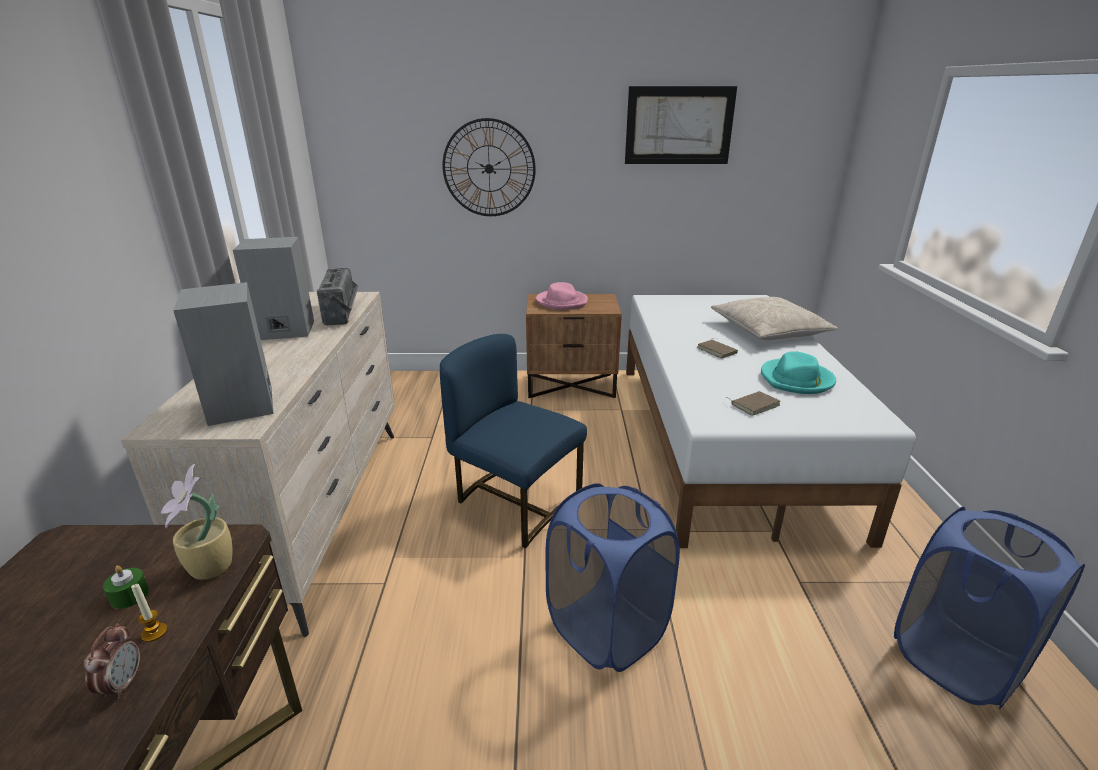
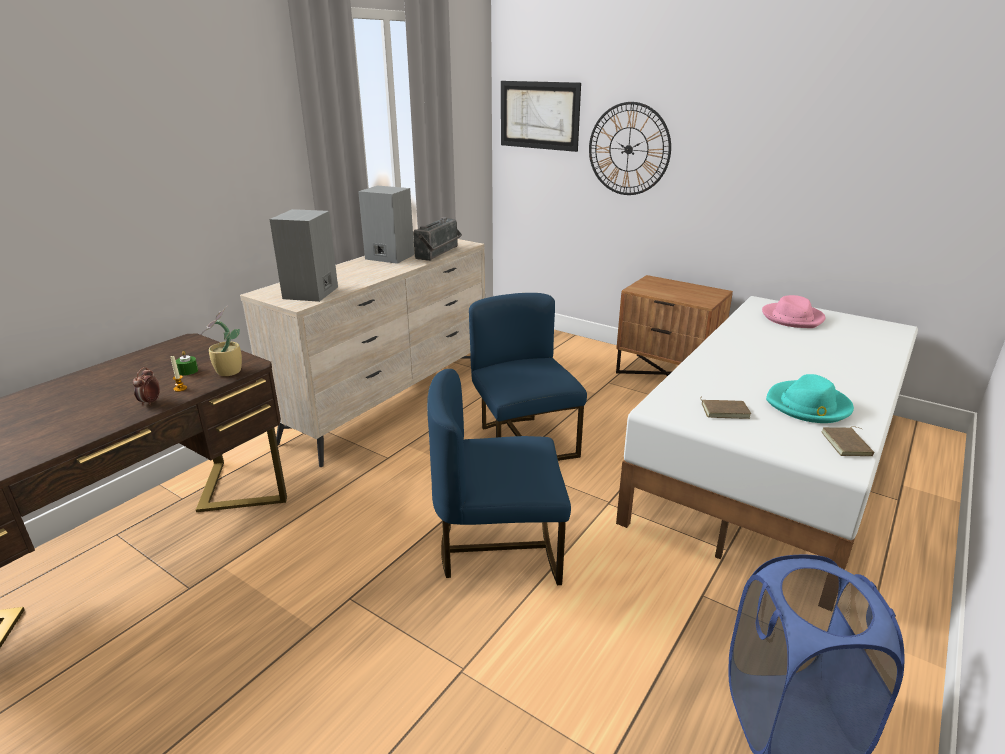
camera: 35 degrees right, 0 degrees up
(123, 684) = (150, 402): alarm clock -> alarm clock turned 150 degrees clockwise
(562, 302) = (668, 287): pink hat -> pink hat (792, 318)
(606, 629) = (499, 548): blue laundry basket -> blue chair
(679, 126) = (829, 118): picture -> picture (539, 115)
(717, 350) = (762, 360): brown book -> brown book (848, 444)
(769, 330) = (855, 358): beige pillow -> none

